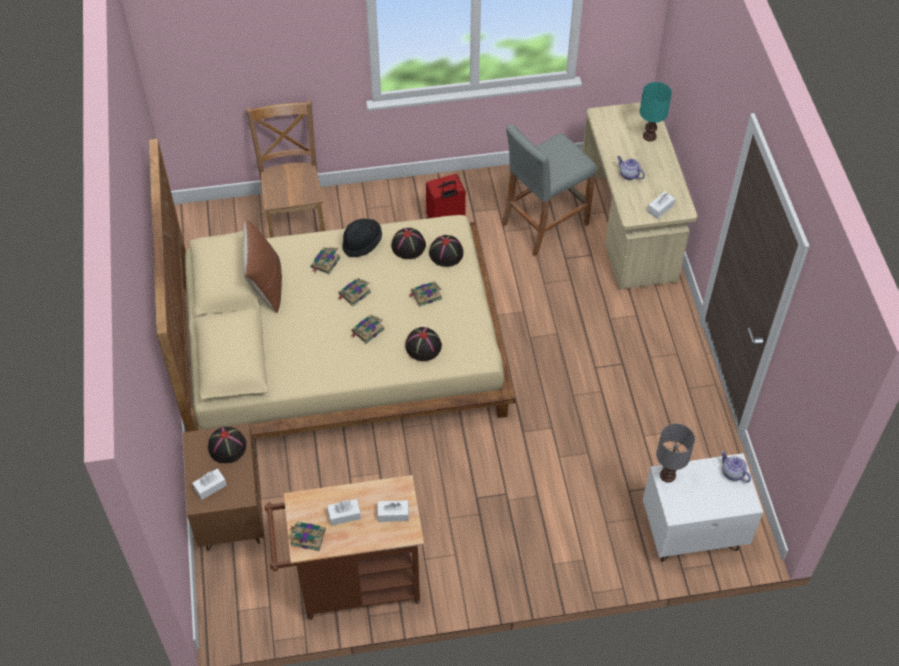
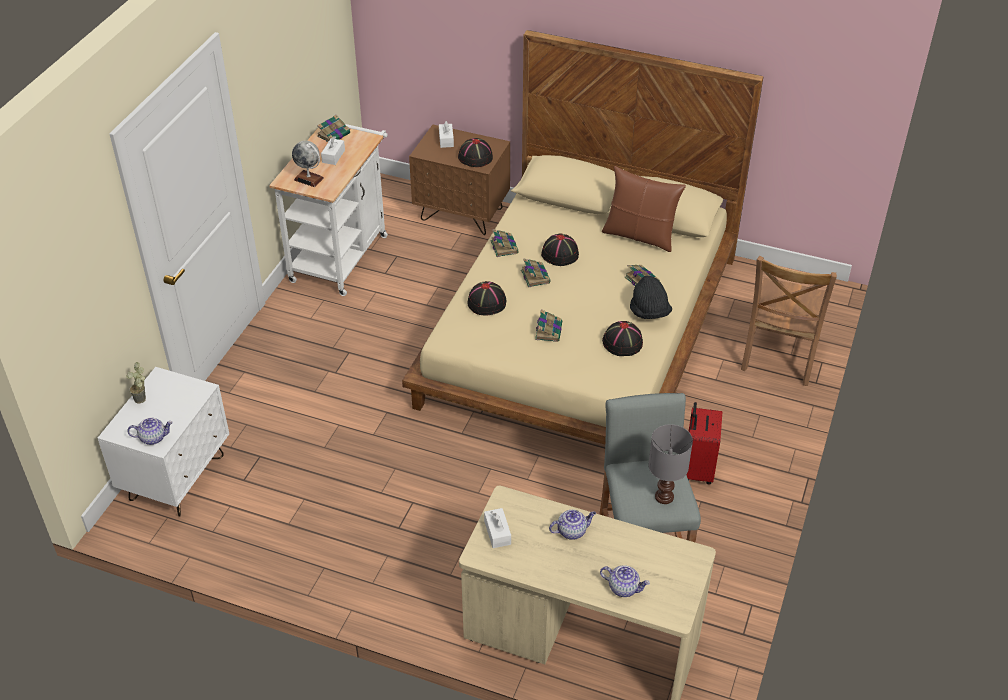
camera: 120 degrees right, 10 degrees down
(295, 216) = (779, 357): brown chair -> brown chair turned 90 degrees clockwise
(351, 584) = (341, 254): brown cart -> white cart
(354, 293) = (587, 284): book -> book (504, 246)
(393, 514) = (309, 179): white tissue box -> globe
(446, 253) = (592, 366): black hat -> black hat (560, 254)
(649, 136) = (624, 588): turquoise table lamp -> teapot
(668, 475) = (197, 391): grey table lamp -> grey table lamp (664, 497)
(706, 507) = (143, 400): none -> potted plant

